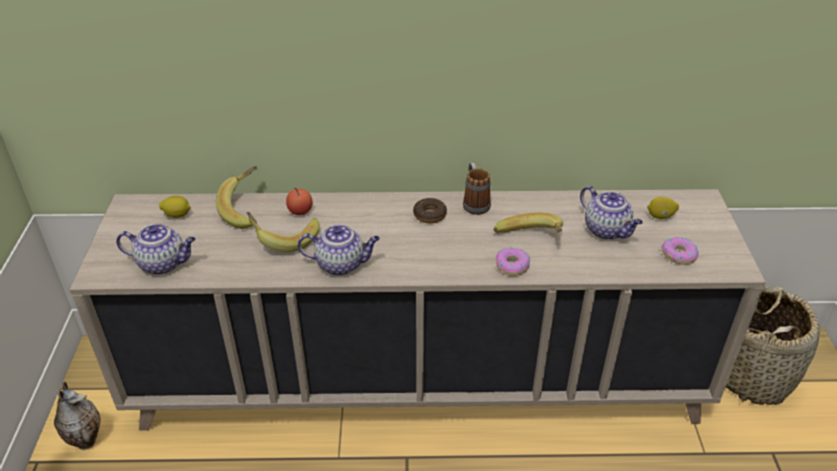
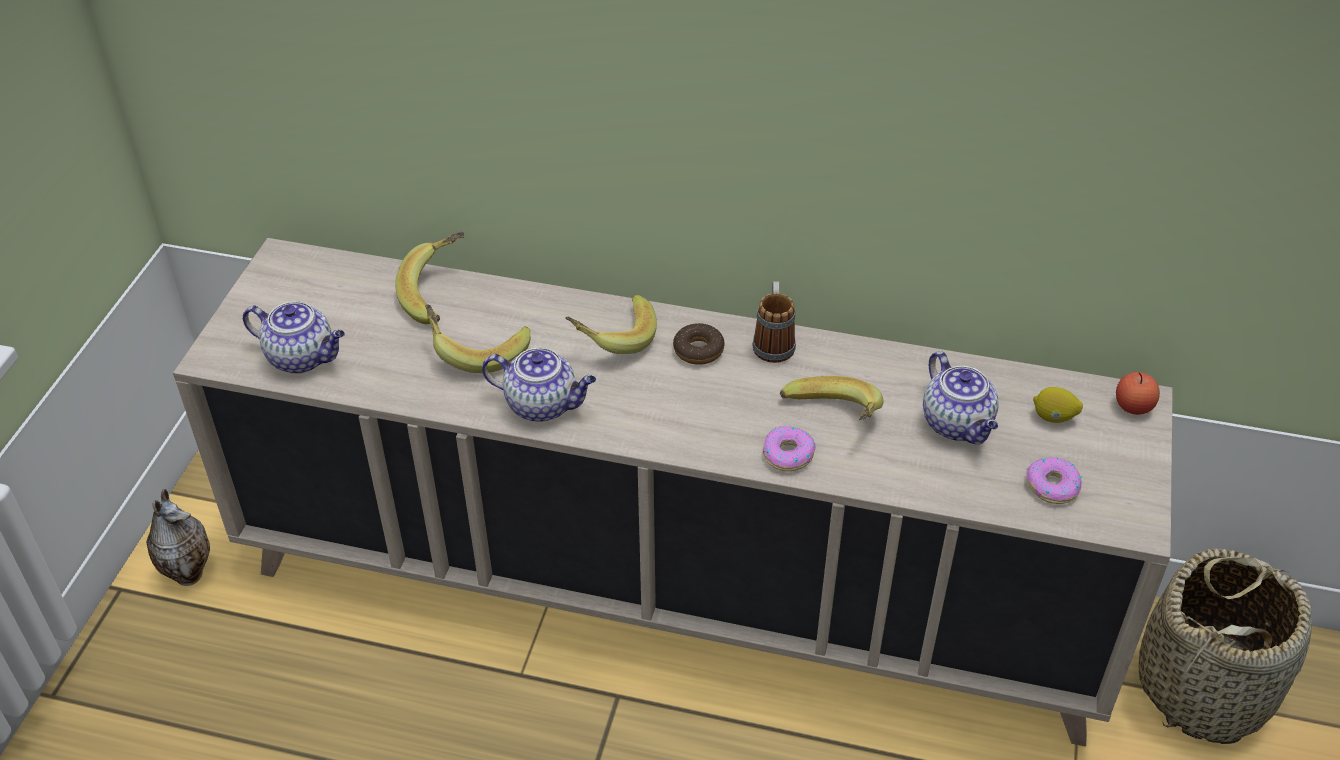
camera: 15 degrees right, 5 degrees up
(177, 215) = (342, 286): lemon -> none
(300, 211) = (513, 310): apple -> apple (1133, 406)
(371, 216) = (612, 337): none -> banana

